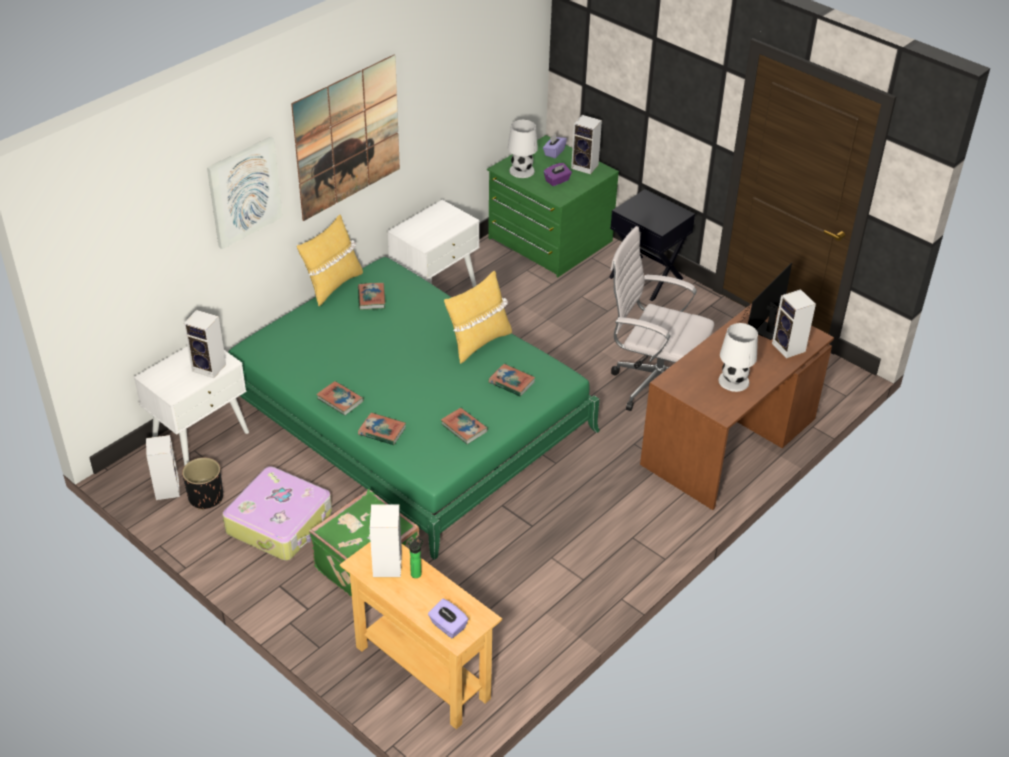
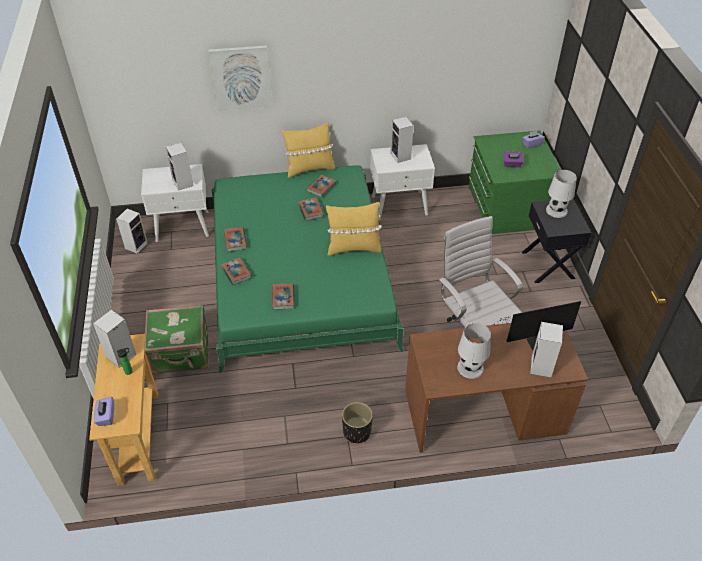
camera: 40 degrees right, 5 degrees up
(206, 497) = (148, 261): black planter -> black planter (357, 432)
(281, 523) = (167, 298): suitcase -> none
(347, 137) = (339, 68): picture -> none
(511, 382) = (344, 285): book -> book (310, 210)
(521, 170) = (495, 147): white table lamp -> white table lamp (556, 210)
(586, 166) = (543, 163): speaker -> speaker (401, 156)

